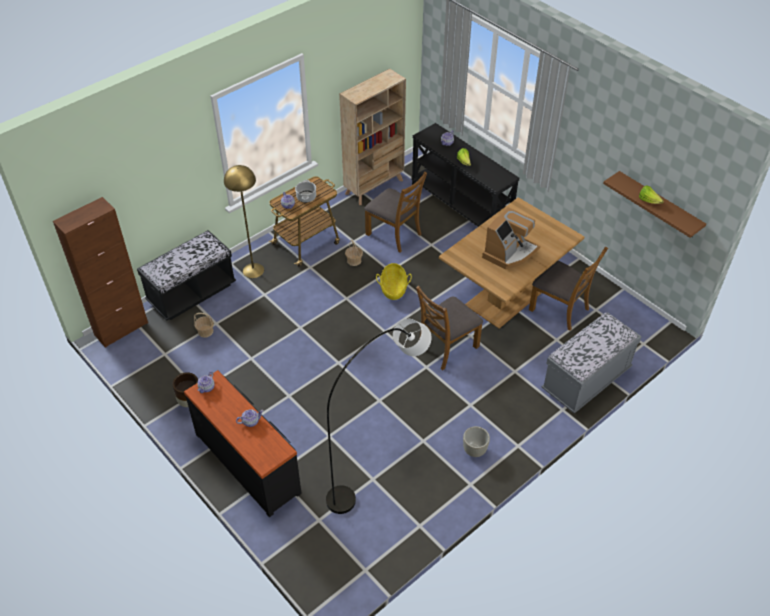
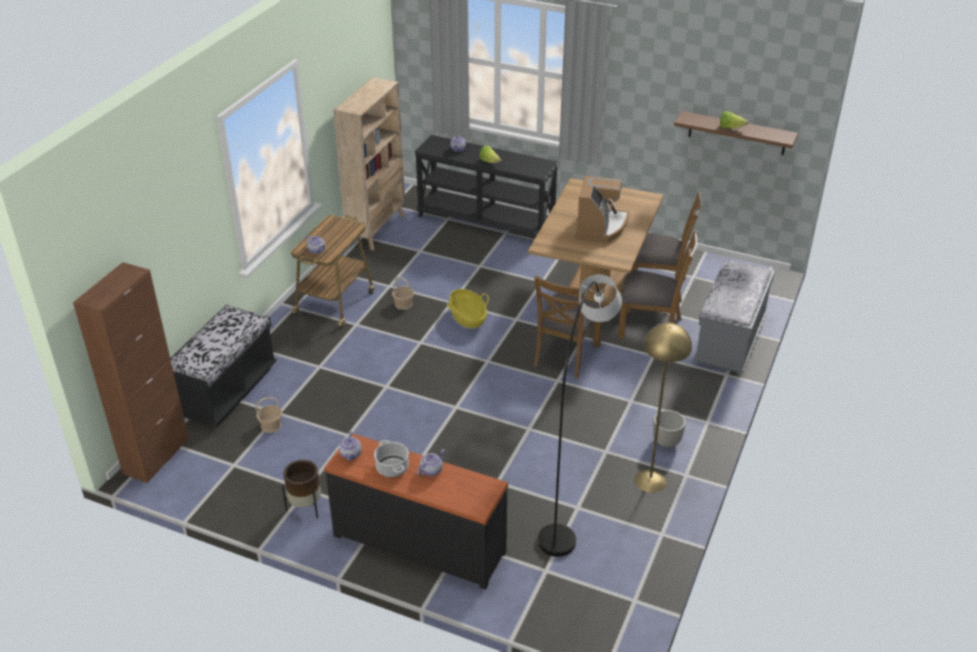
camera: 25 degrees left, 10 degrees down
(253, 270) = (288, 346): yellow floor lamp -> yellow floor lamp (650, 480)
(306, 197) = (332, 237): cooking pot -> cooking pot (392, 467)
(394, 234) = (431, 267): brown chair -> brown chair (651, 327)

